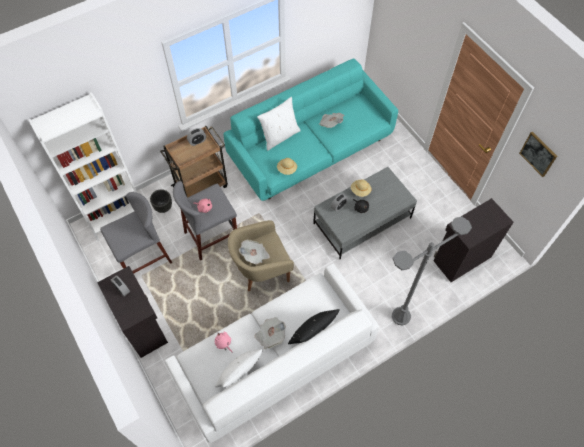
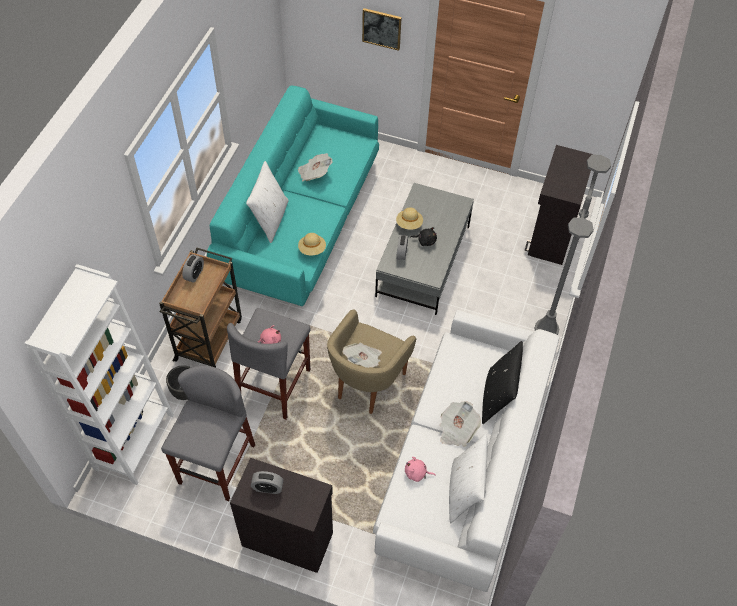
camera: 40 degrees left, 5 degrees down
(538, 154) = (587, 65): picture -> picture (382, 28)

